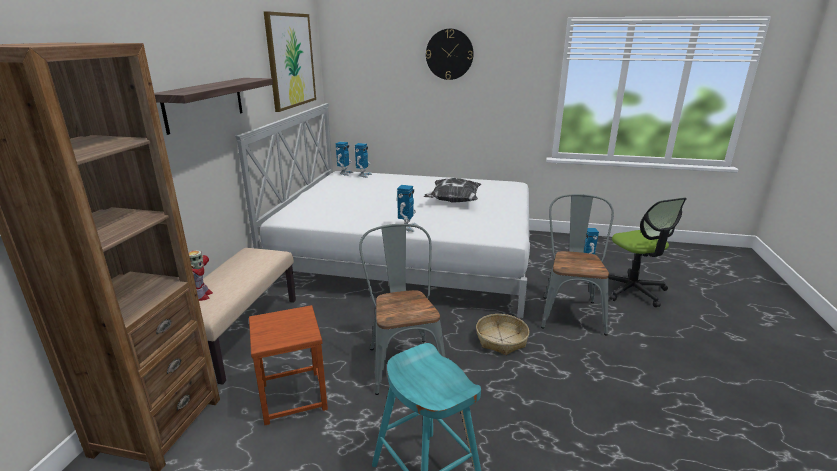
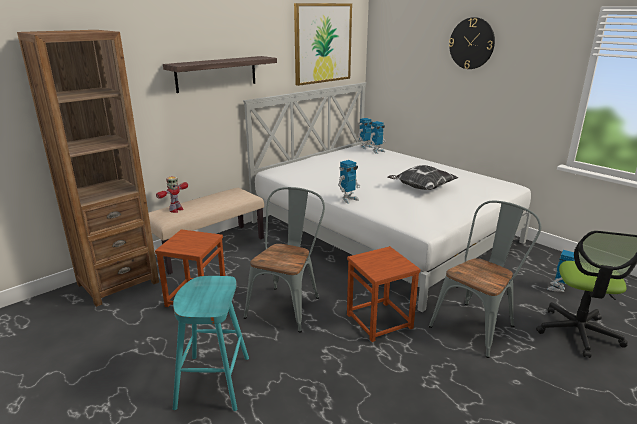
camera: 35 degrees right, 0 degrees up
(501, 340) = (380, 321): basket -> brown stool

